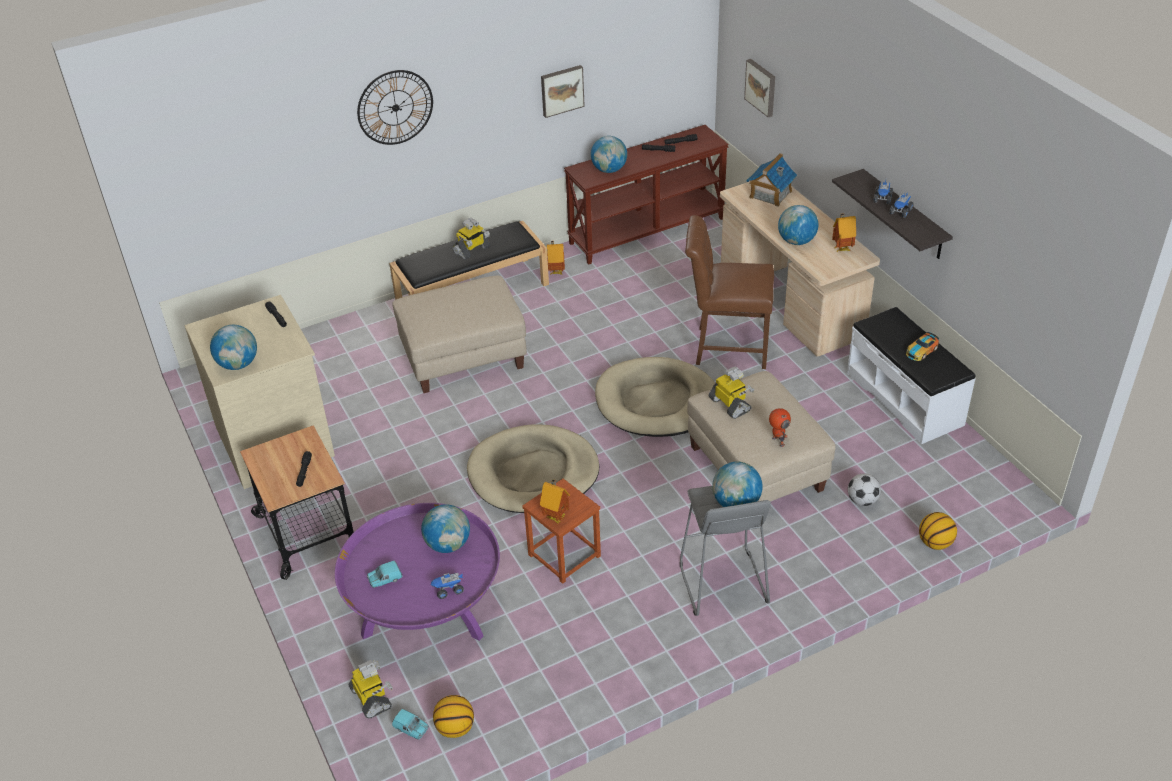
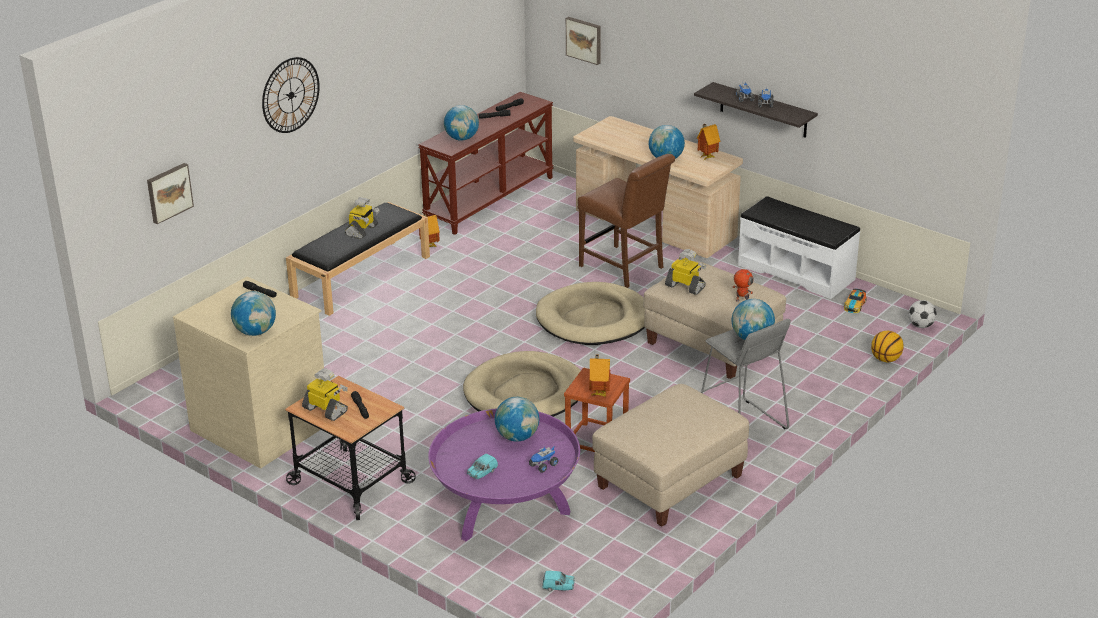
camera: 25 degrees left, 10 degrees down
(372, 698) = (507, 577): toy robot -> toy robot (326, 410)
(455, 728) = (595, 576): basketball -> none
(463, 358) = (393, 326): beige ottoman -> beige ottoman (669, 482)
(561, 90) = (414, 67): picture -> picture (168, 192)
(726, 347) = (624, 268): brown chair -> brown chair turned 120 degrees counterclockwise
(770, 194) = (618, 131): toy house -> none
(862, 500) = (811, 346): football -> football (920, 326)
(921, 350) = (808, 220): toy car -> toy car (854, 305)

